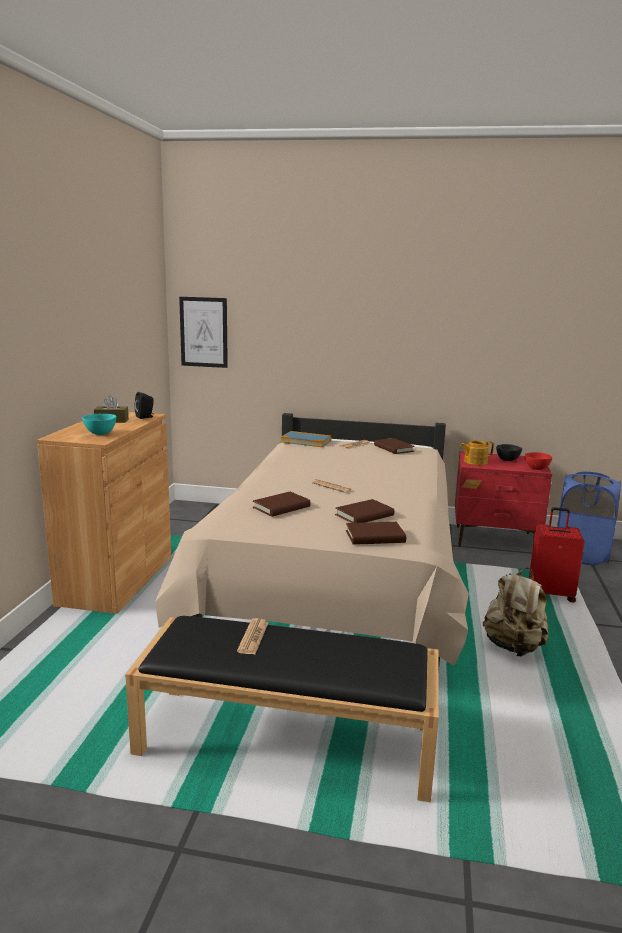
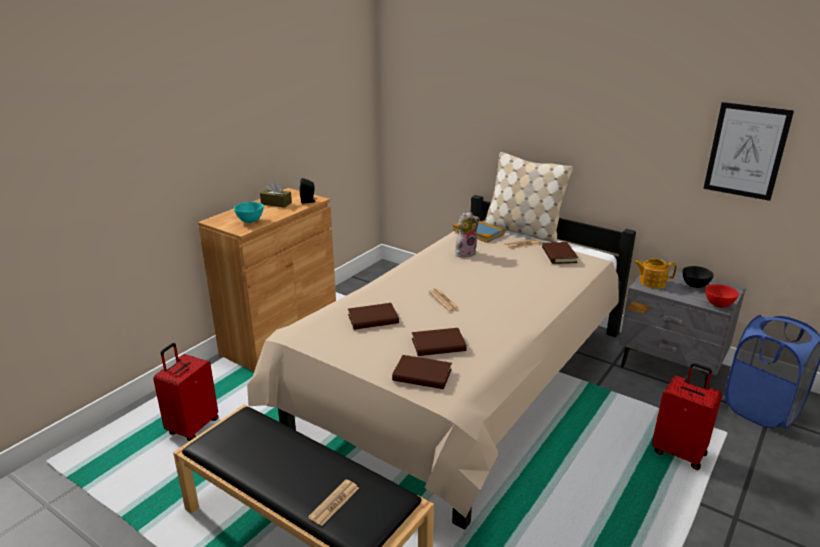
camera: 25 degrees right, 10 degrees up
(74, 677) = (192, 427): none -> red suitcase
(203, 332) = (408, 105): picture -> picture (746, 151)
(253, 637) = (280, 446): newspaper -> newspaper (334, 503)
(311, 455) = (465, 253): none -> plush toy
(342, 438) = (522, 231): none -> beige pillow
(495, 540) = (670, 367): red nightstand -> grey nightstand
(513, 647) = (582, 505): beige backpack -> none

